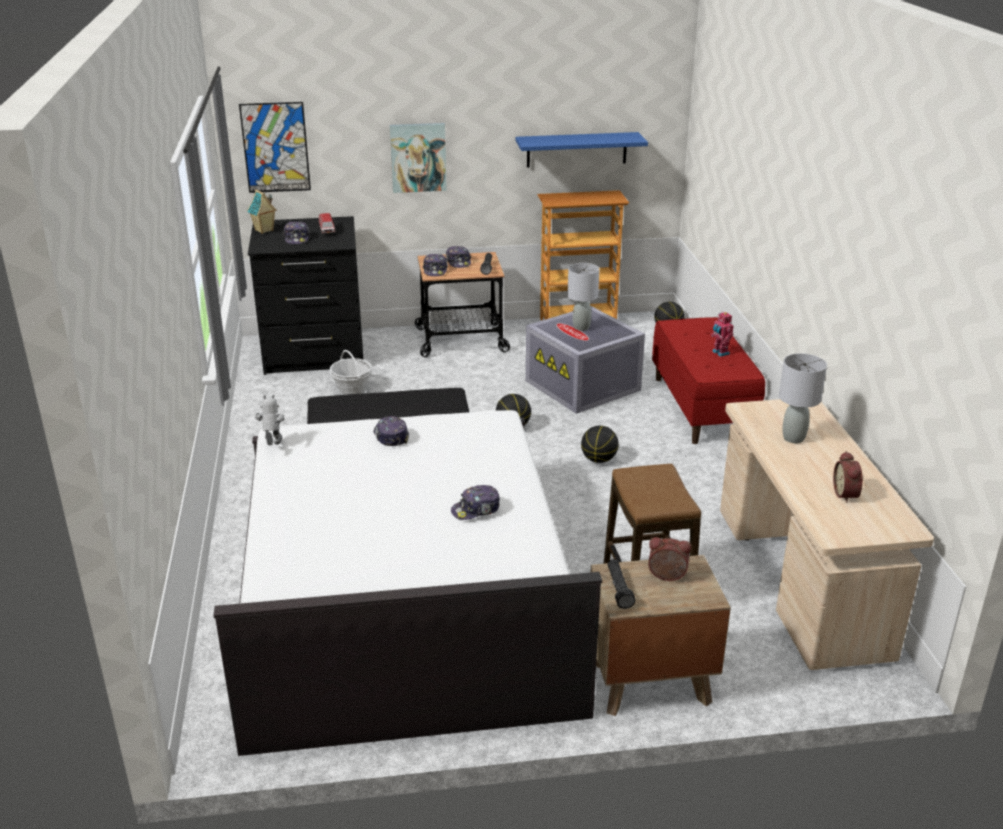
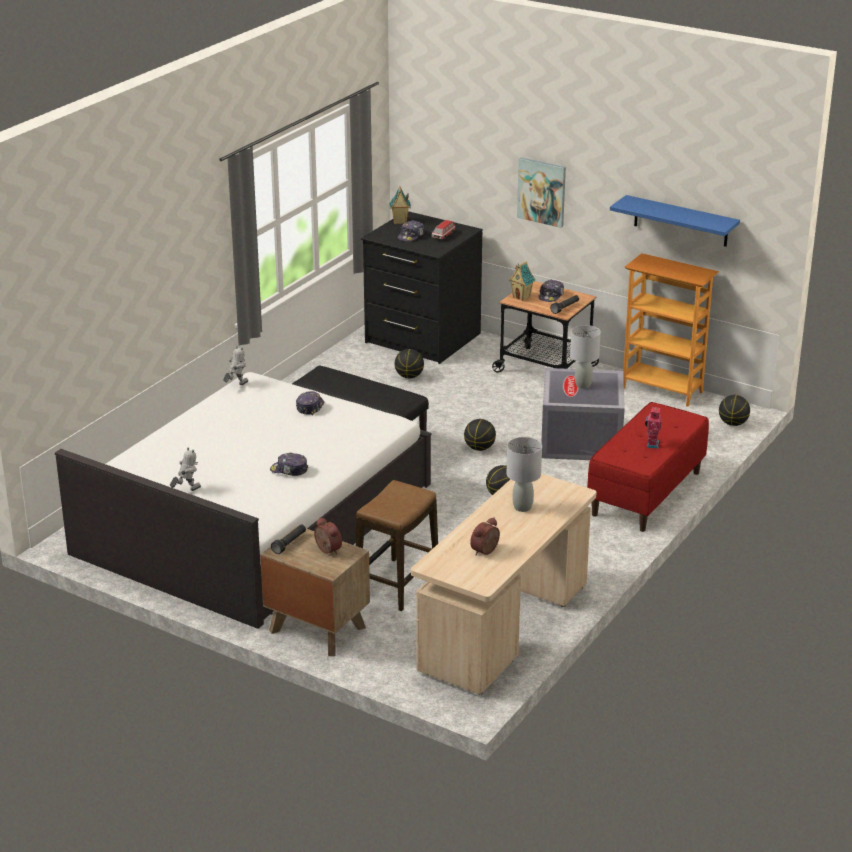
camera: 40 degrees right, 0 degrees up
(275, 147) = (431, 154): picture -> none
(352, 389) = (409, 376): basket -> basketball
(399, 587) = (186, 490): none -> toy robot
(435, 270) = (521, 297): cap -> toy house

